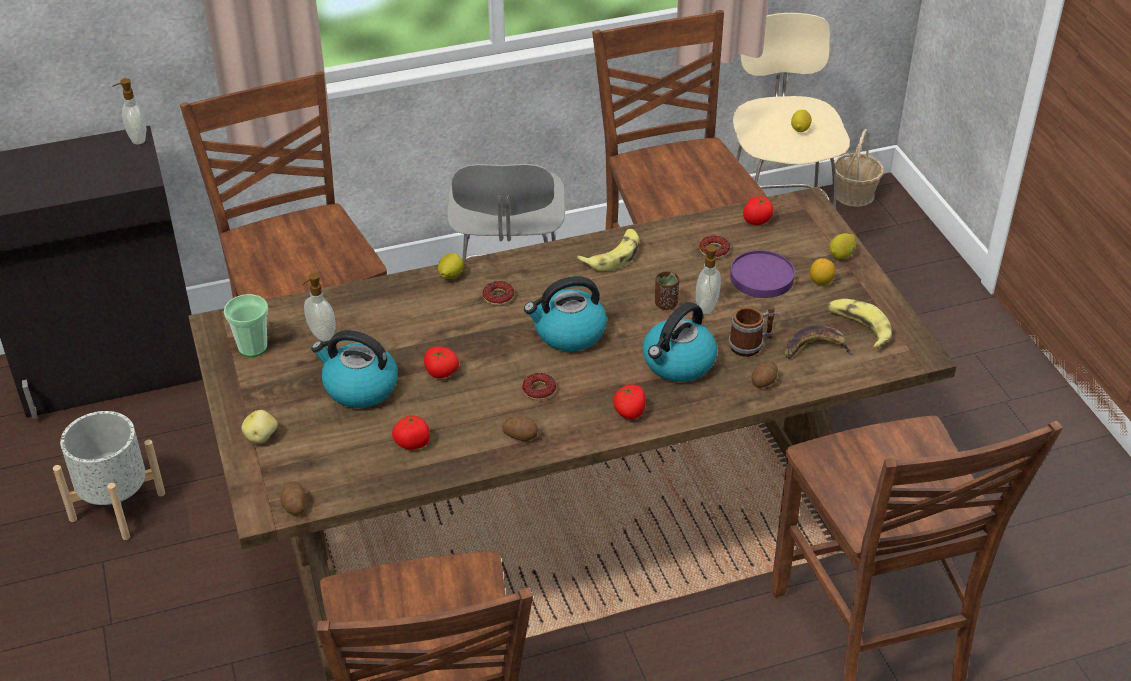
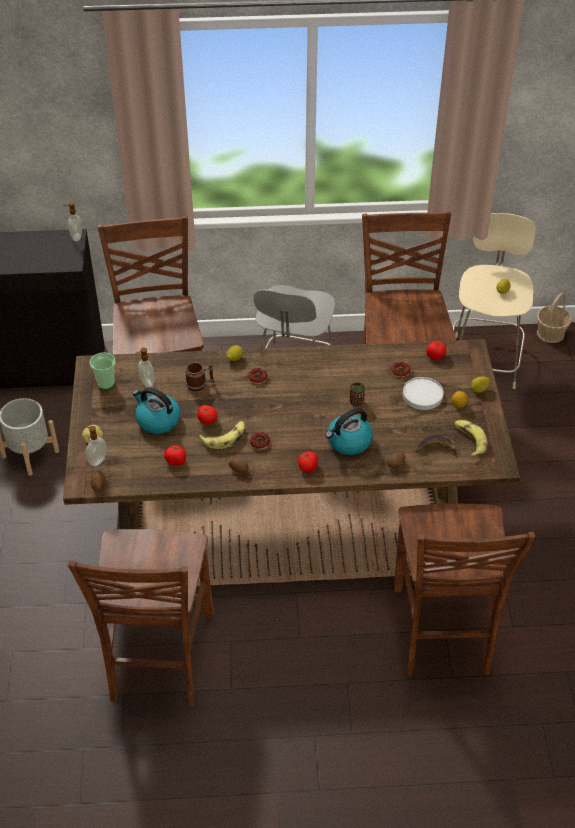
camera: 15 degrees right, 5 degrees up
(568, 333) = (290, 409): kettle -> none
(613, 255) = (336, 363): banana -> banana (225, 437)
(705, 306) = (380, 407): soap dispenser -> soap dispenser (97, 460)
(751, 344) = (398, 438): mug -> mug (200, 384)
(761, 278) = (422, 395): purple plate -> white plate

